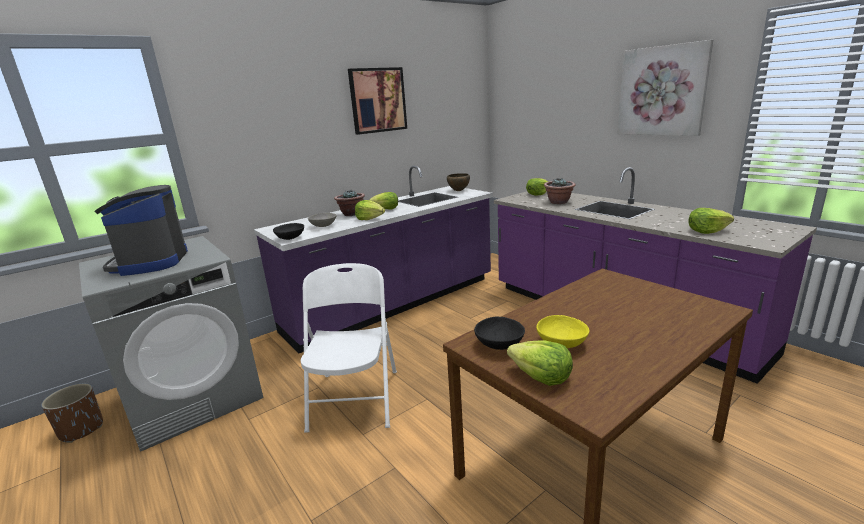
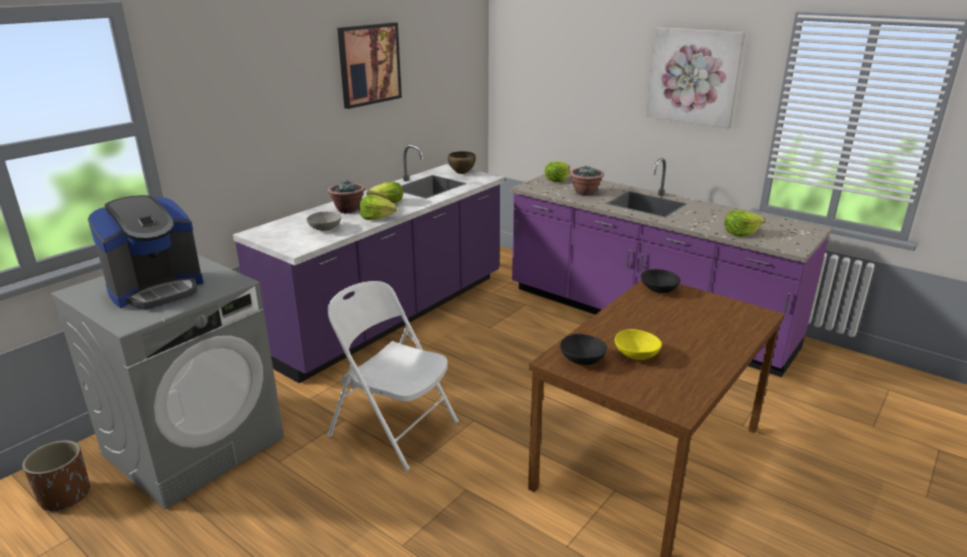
camera: 15 degrees left, 5 degrees up
(150, 262) = (157, 289): coffee machine -> coffee machine turned 105 degrees counterclockwise
(290, 238) = (296, 247): black bowl -> black bowl (659, 289)
(355, 399) = (394, 428): white chair -> white chair turned 45 degrees counterclockwise
(541, 377) = (629, 386): lettuce -> none

